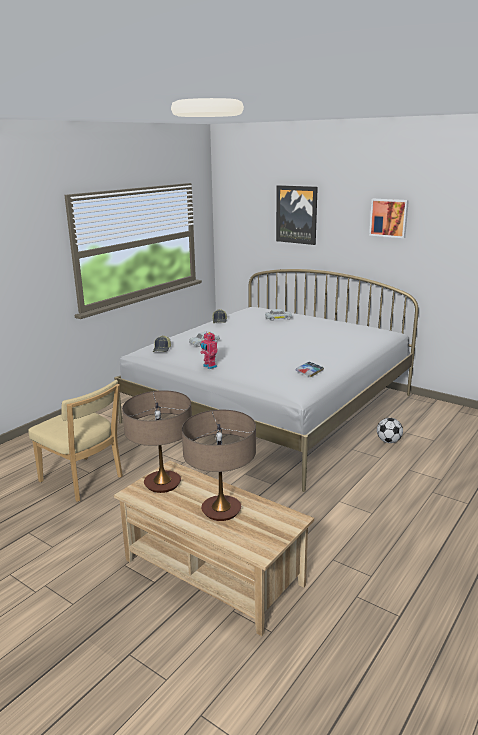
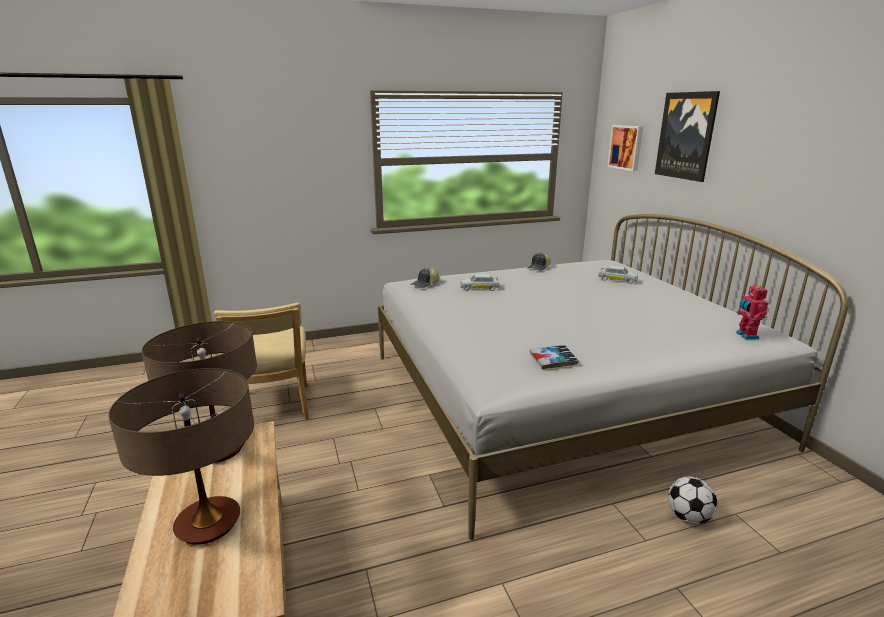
camera: 35 degrees right, 0 degrees up
(209, 366) = (440, 317): toy robot -> toy robot (745, 335)
(389, 218) = (826, 140): picture -> picture (626, 147)

